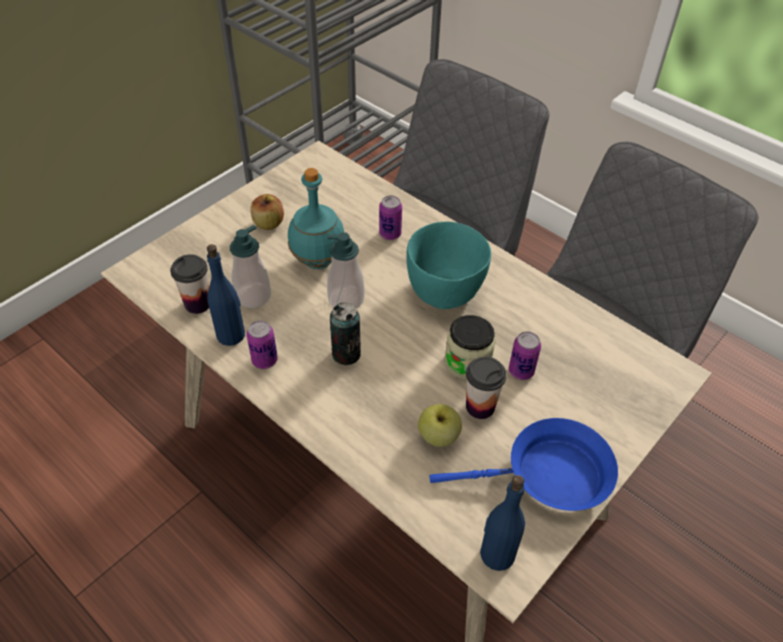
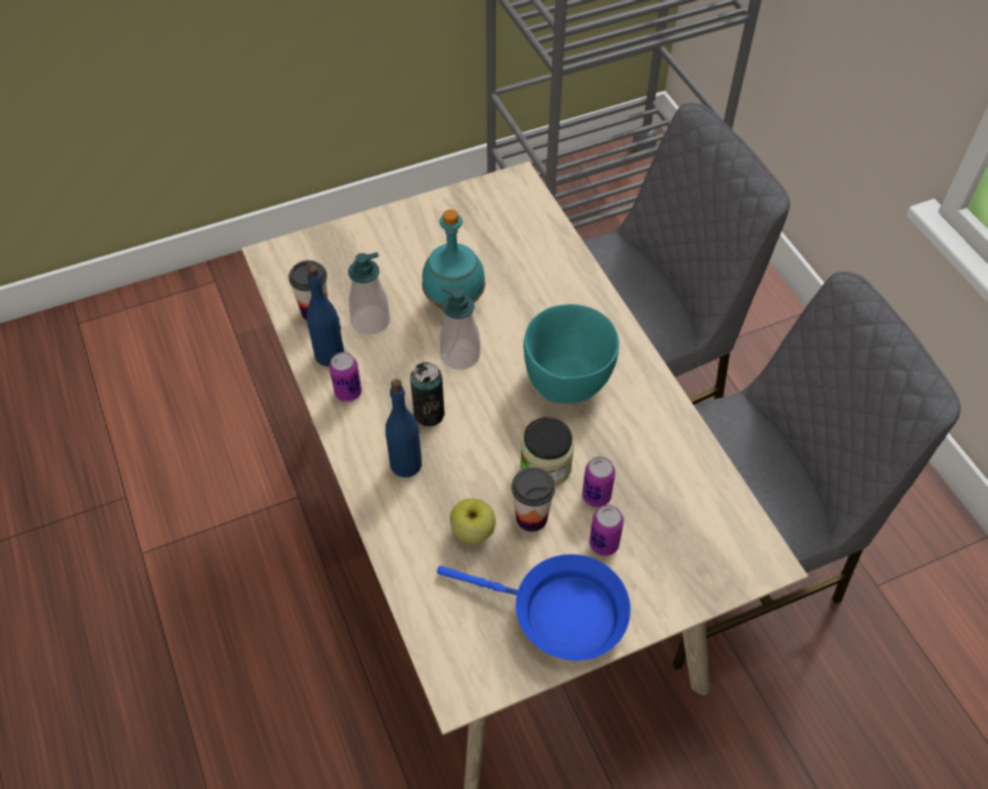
camera: 25 degrees right, 5 degrees up
(268, 223) = (426, 245): apple -> none
(390, 234) = (545, 296): can -> can (604, 544)
(497, 554) = (463, 666): blue bottle -> blue bottle (405, 464)

